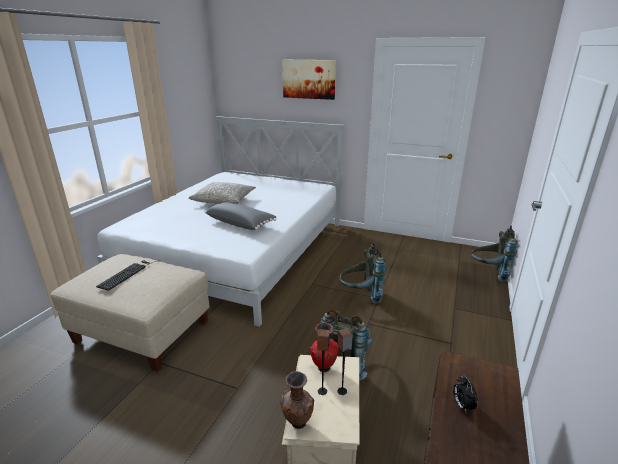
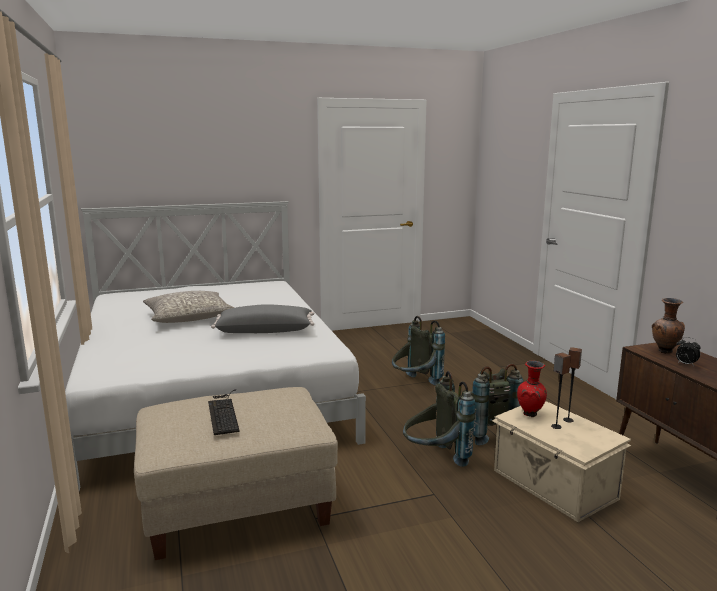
camera: 40 degrees left, 10 degrees down
(297, 423) = (577, 450): brown vase -> brown vase (665, 352)
(309, 79) = (234, 147): picture -> none
(489, 273) = (484, 335): grey backpack -> grey backpack (435, 459)

